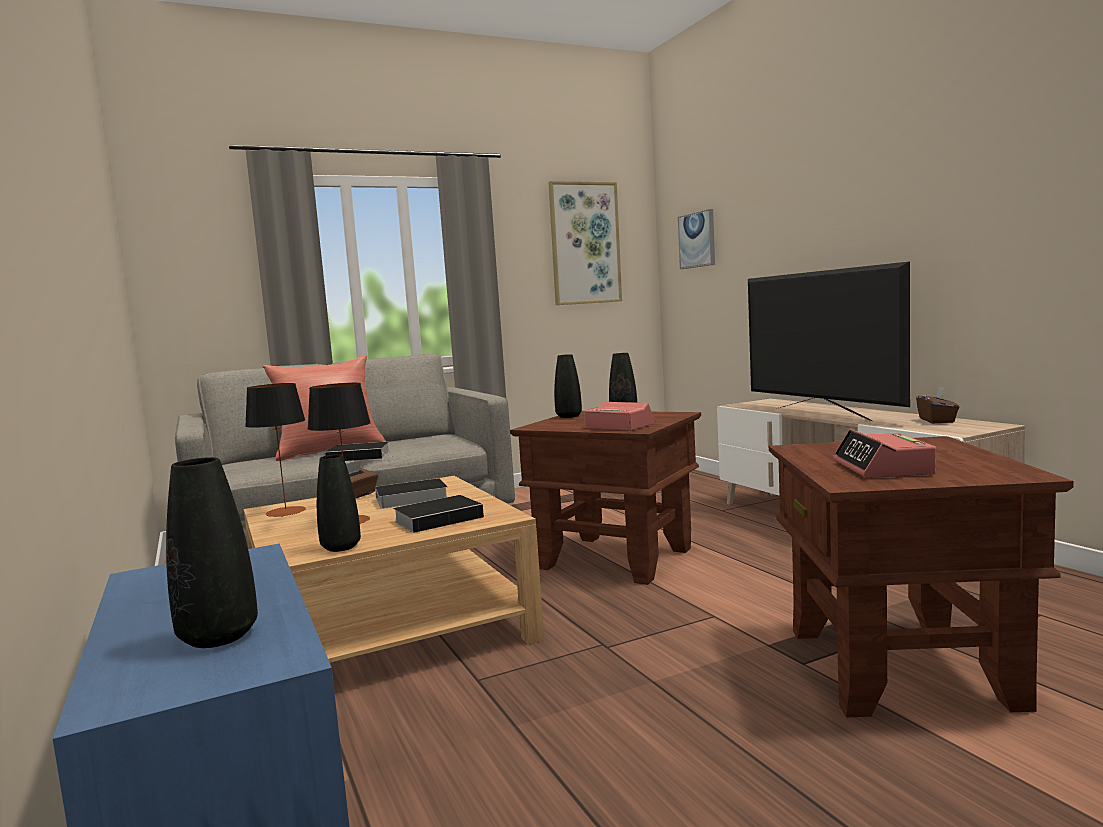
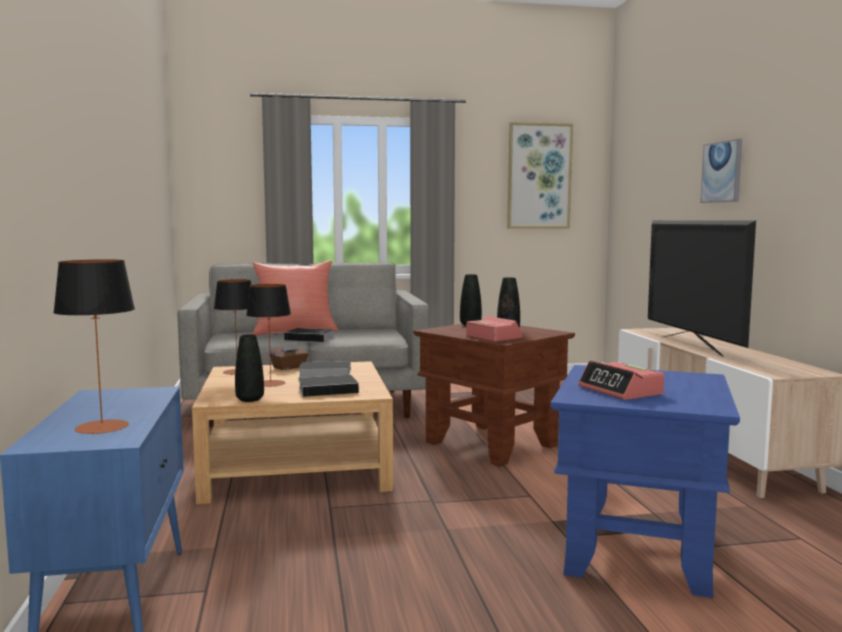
camera: 15 degrees right, 0 degrees up
(218, 637) = (102, 427): black vase -> table lamp
(697, 240) = (636, 179): picture -> picture (722, 172)
(883, 468) = (620, 391): alarm clock -> alarm clock turned 45 degrees counterclockwise
(897, 666) = (637, 551): brown side table -> blue side table
(937, 420) = (779, 363): brown tissue box -> none

